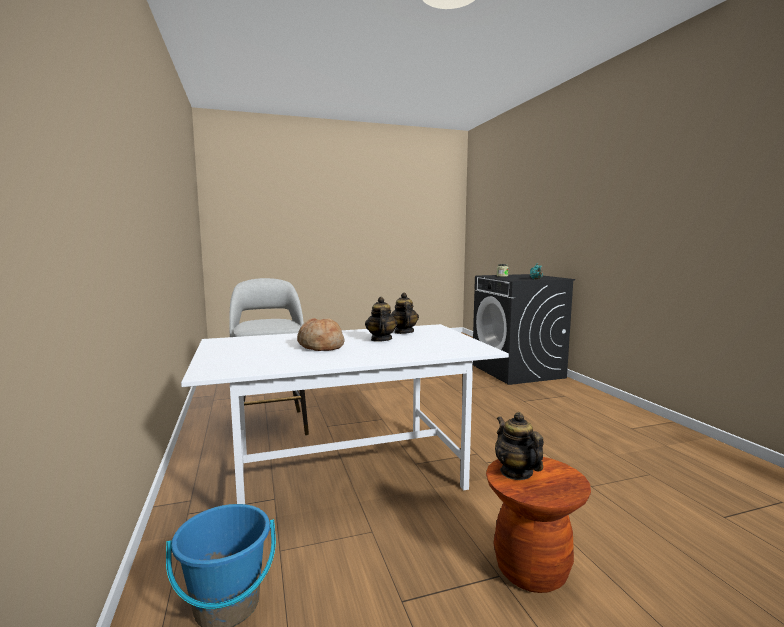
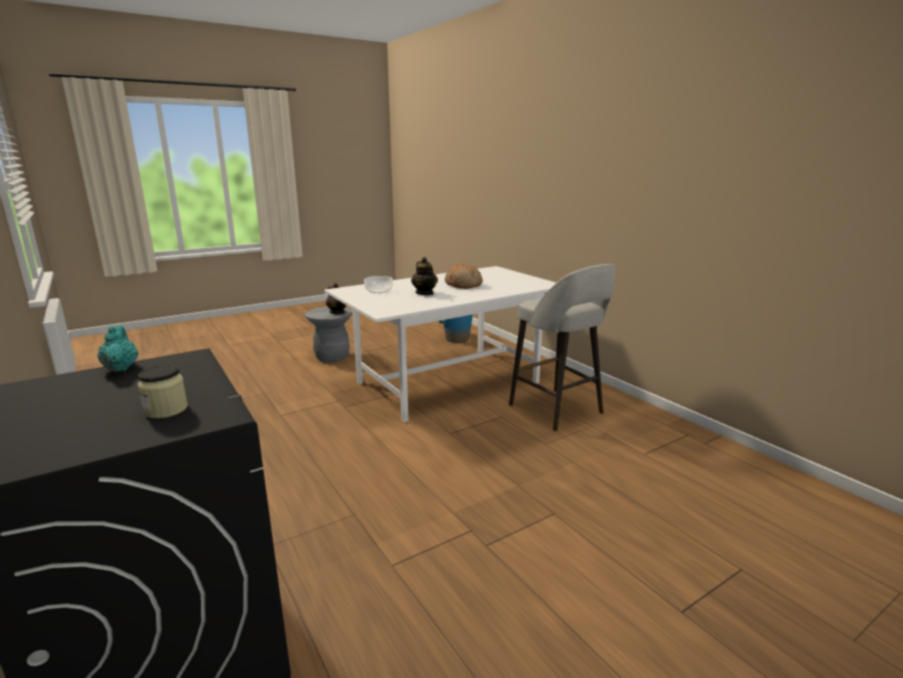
camera: 165 degrees right, 10 degrees up
(403, 332) = (411, 302): teapot -> none
(434, 346) = (378, 290): none -> bowl
(531, 570) = (332, 357): brown stool -> grey stool

